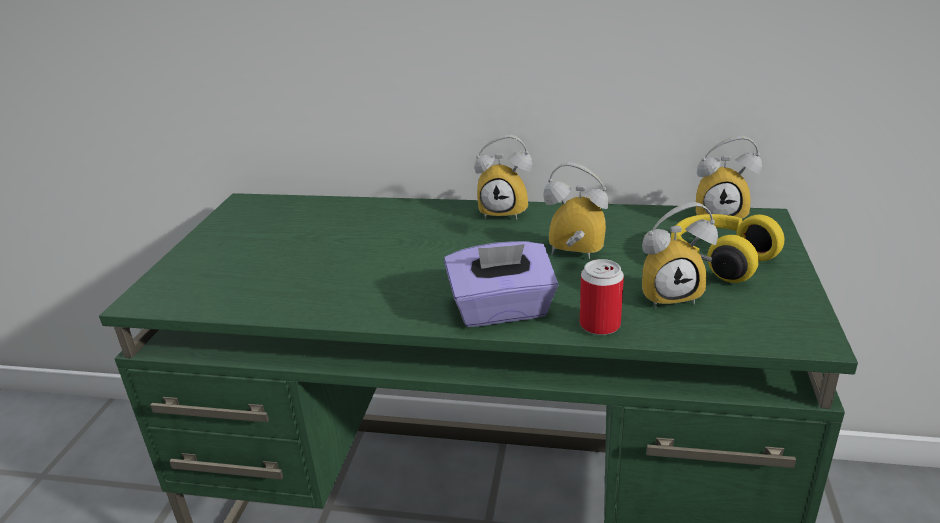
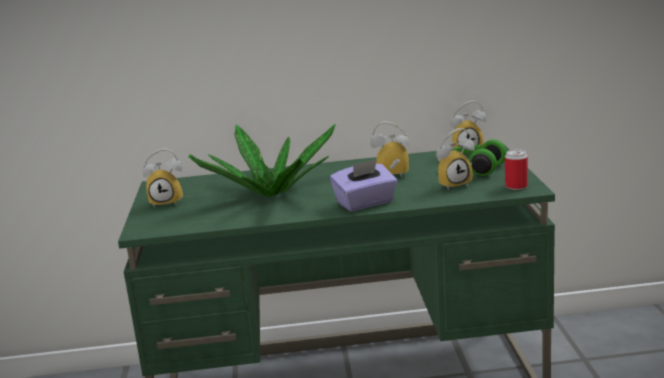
camera: 15 degrees left, 10 degrees down
(375, 253) = (270, 193): none -> potted plant
(505, 211) = (338, 165): alarm clock -> alarm clock (168, 202)
(599, 325) = (422, 200): can -> can (516, 186)
(719, 260) = (474, 169): yellow headphones -> green headphones

